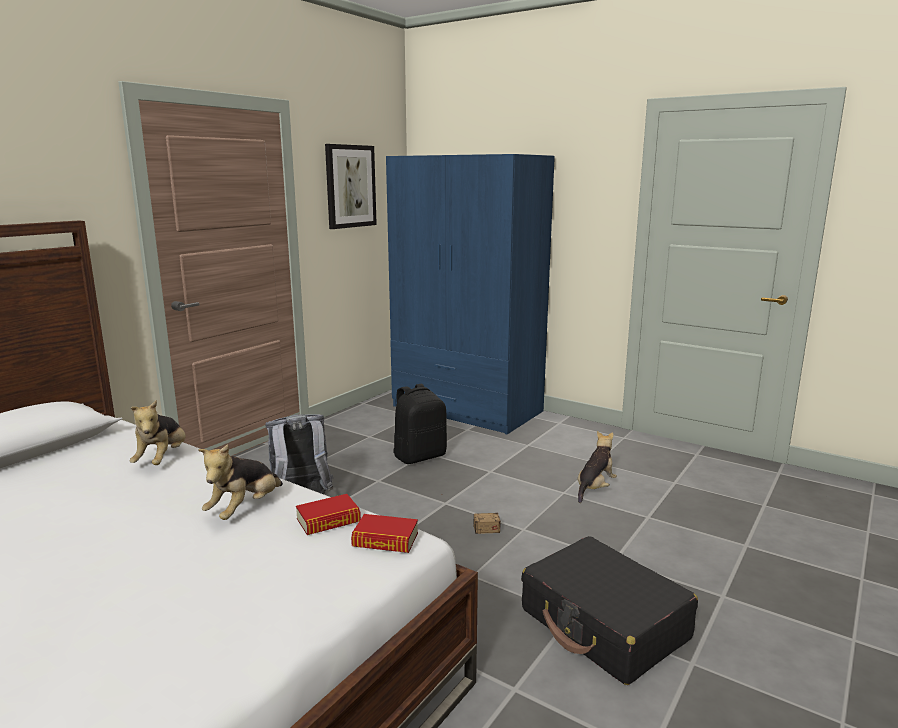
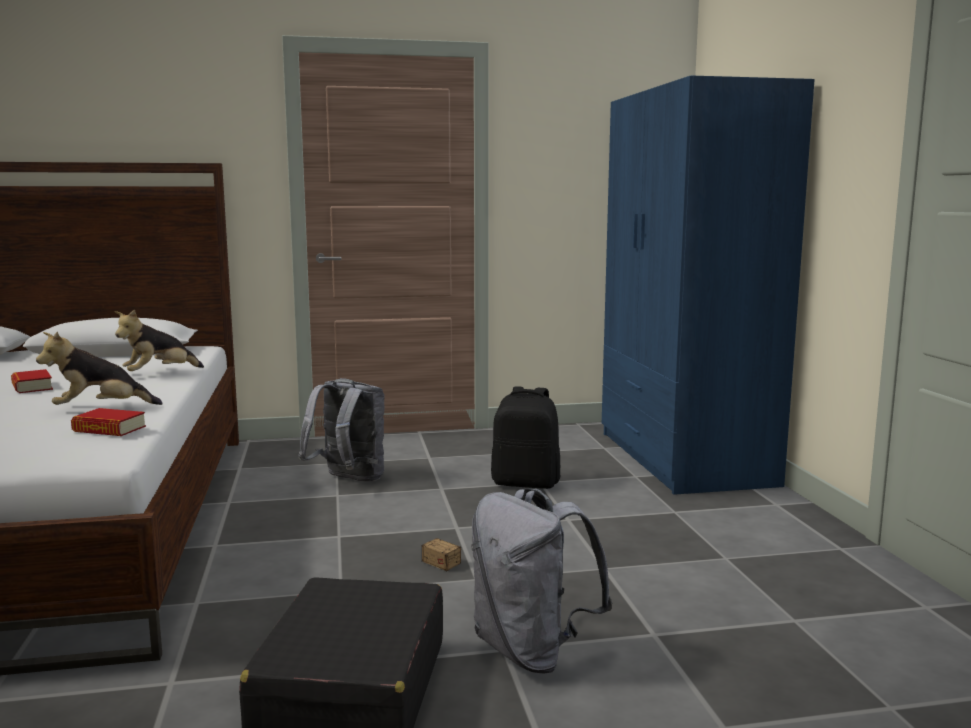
camera: 45 degrees right, 5 degrees down
(350, 186) = (580, 144): picture -> none
(385, 540) = (95, 450): book -> book (32, 387)
(595, 488) = (655, 580): plush toy -> none
(626, 554) = (532, 651): none -> grey backpack

